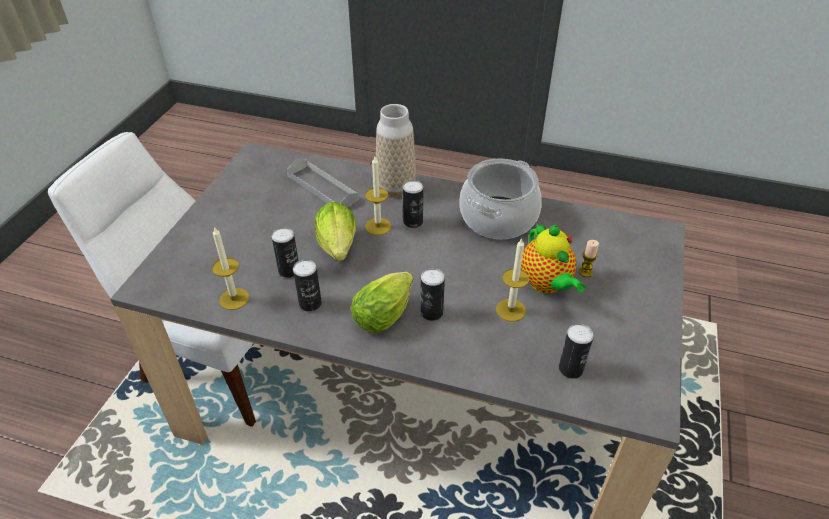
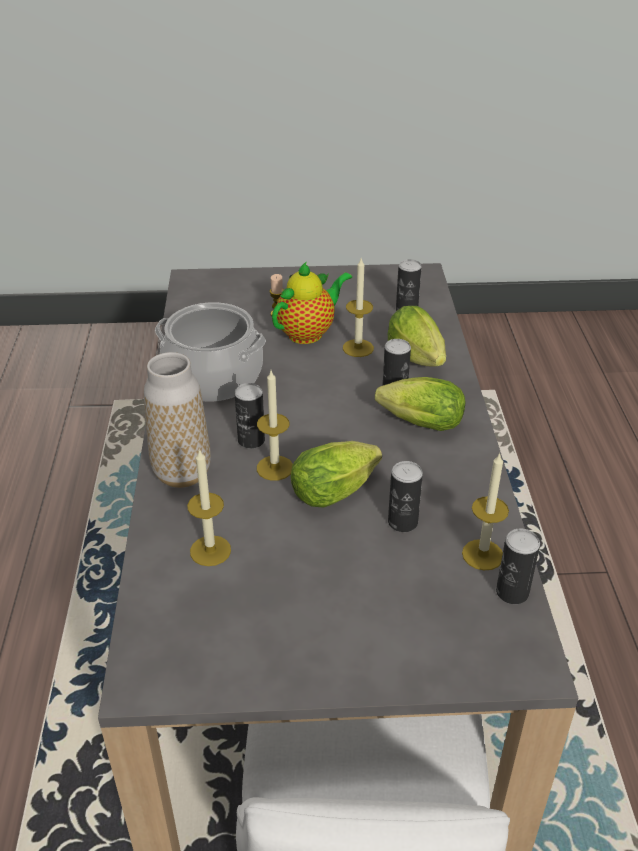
camera: 110 degrees left, 5 degrees down
(310, 303) = (443, 484): can -> can (512, 592)
(322, 187) = (210, 550): grey tray -> candle
(475, 346) = (419, 360): none -> lettuce

